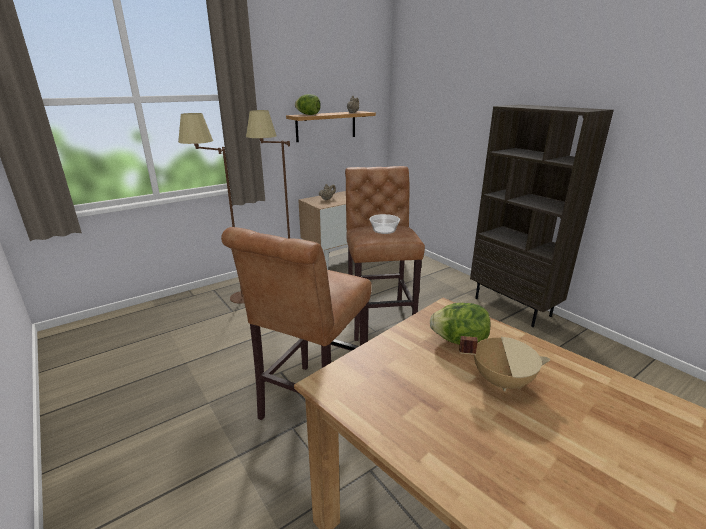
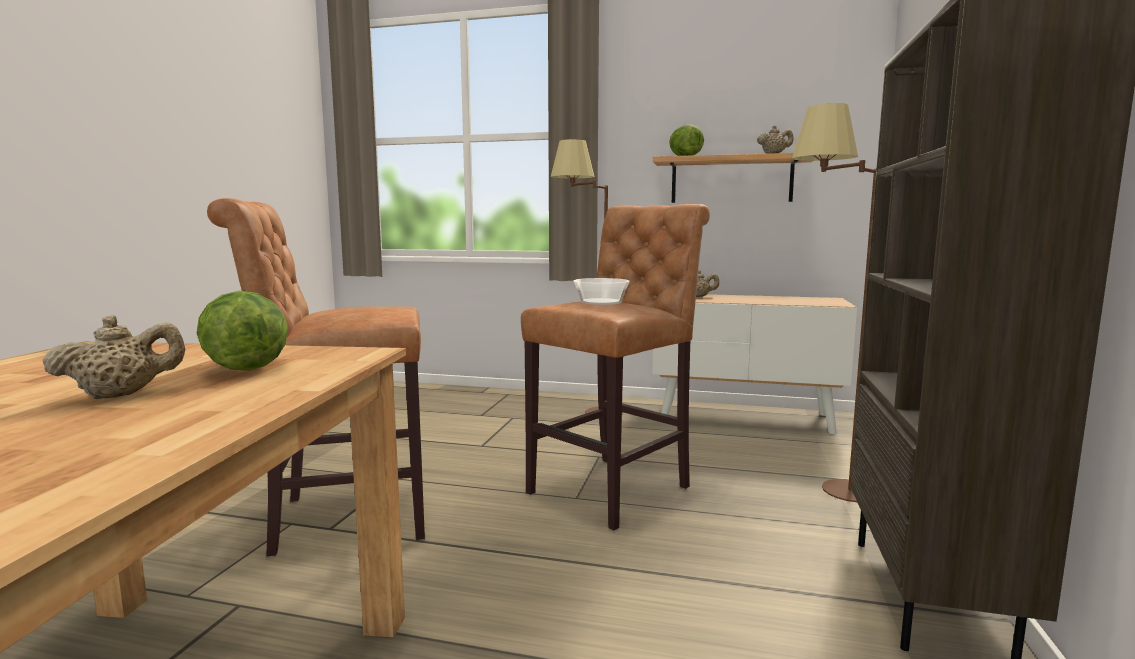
camera: 50 degrees right, 15 degrees down
(231, 299) = (502, 406): brown floor lamp -> brown floor lamp (823, 486)
(501, 380) = (122, 395): beige cooking pot -> beige teapot

